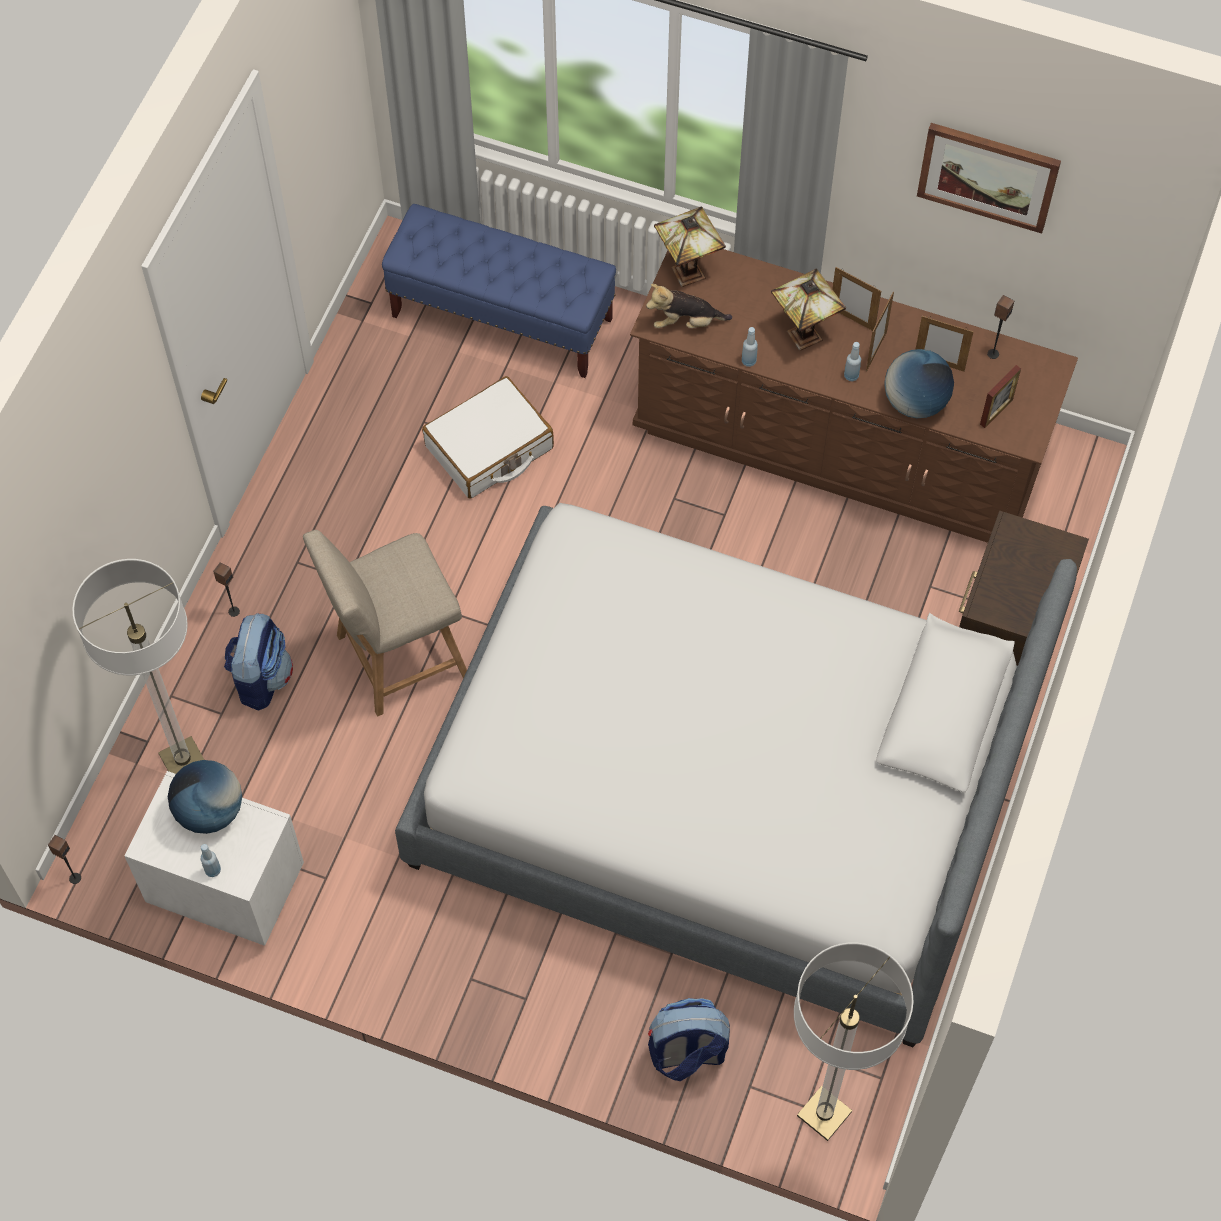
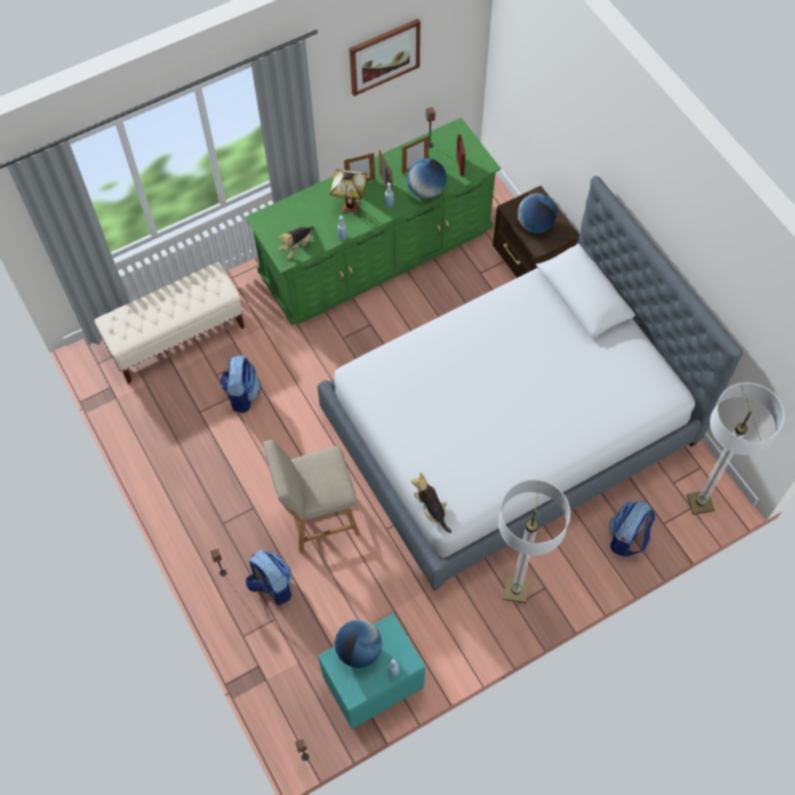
camera: 50 degrees left, 0 degrees up
(183, 760) = (285, 656): floor lamp -> floor lamp (515, 590)
(225, 884) = (371, 684): white nightstand -> turquoise nightstand
(396, 658) = (317, 516): beige chair -> beige chair turned 60 degrees clockwise
(456, 751) = (431, 509): none -> plush toy
(489, 448) = (242, 394): white suitcase -> backpack
(502, 318) = (177, 338): blue bench -> beige bench
(685, 271) = (269, 227): table lamp -> none
(838, 443) = (376, 254): brown dresser -> green dresser
(1015, 577) = (535, 225): none -> globe

